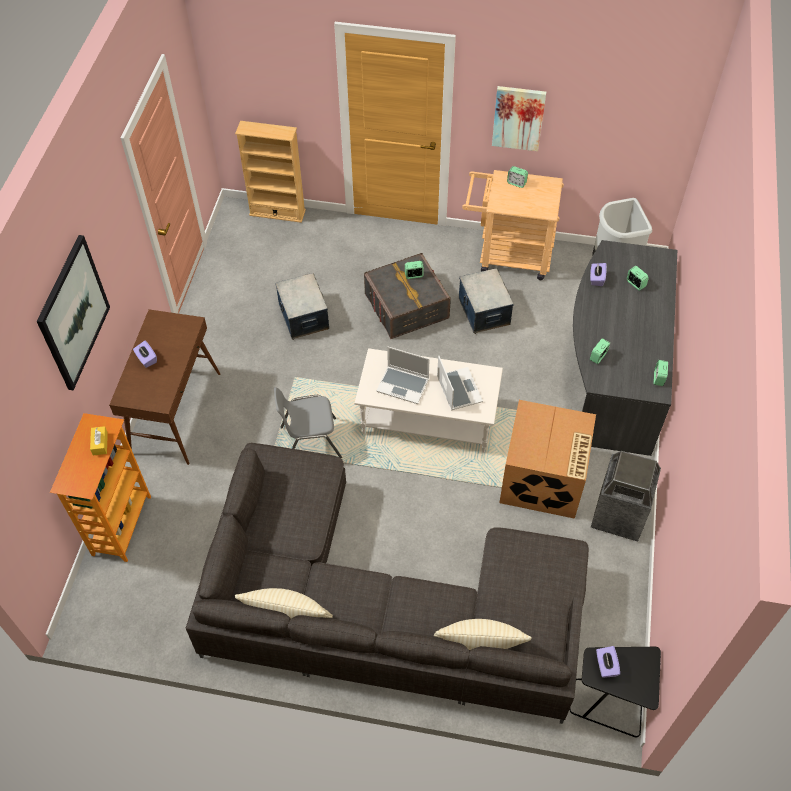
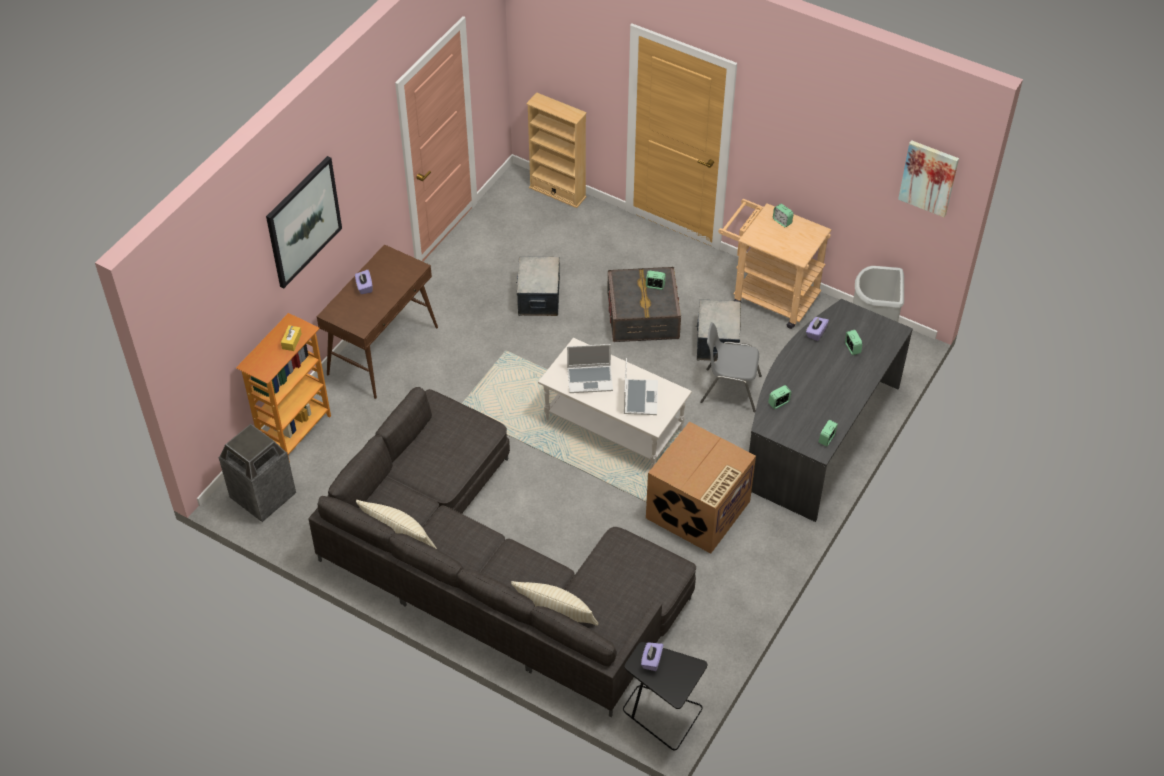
camera: 20 degrees right, 5 degrees down
(309, 441) = (493, 411): grey chair -> grey chair (729, 389)
(403, 385) = (590, 379): laptop -> laptop turned 45 degrees counterclockwise
(518, 118) = (791, 157): picture -> picture (928, 177)
(619, 515) = (755, 564): trash can -> trash can (263, 496)

